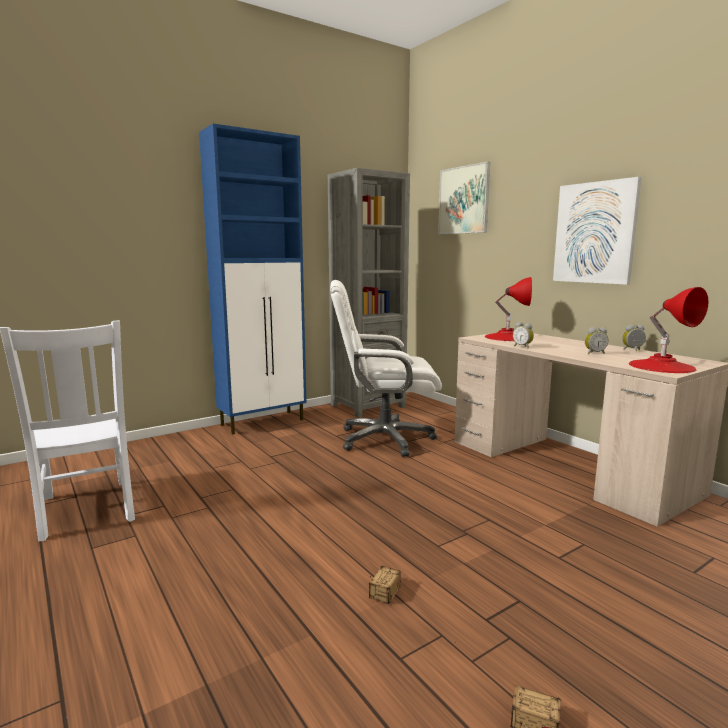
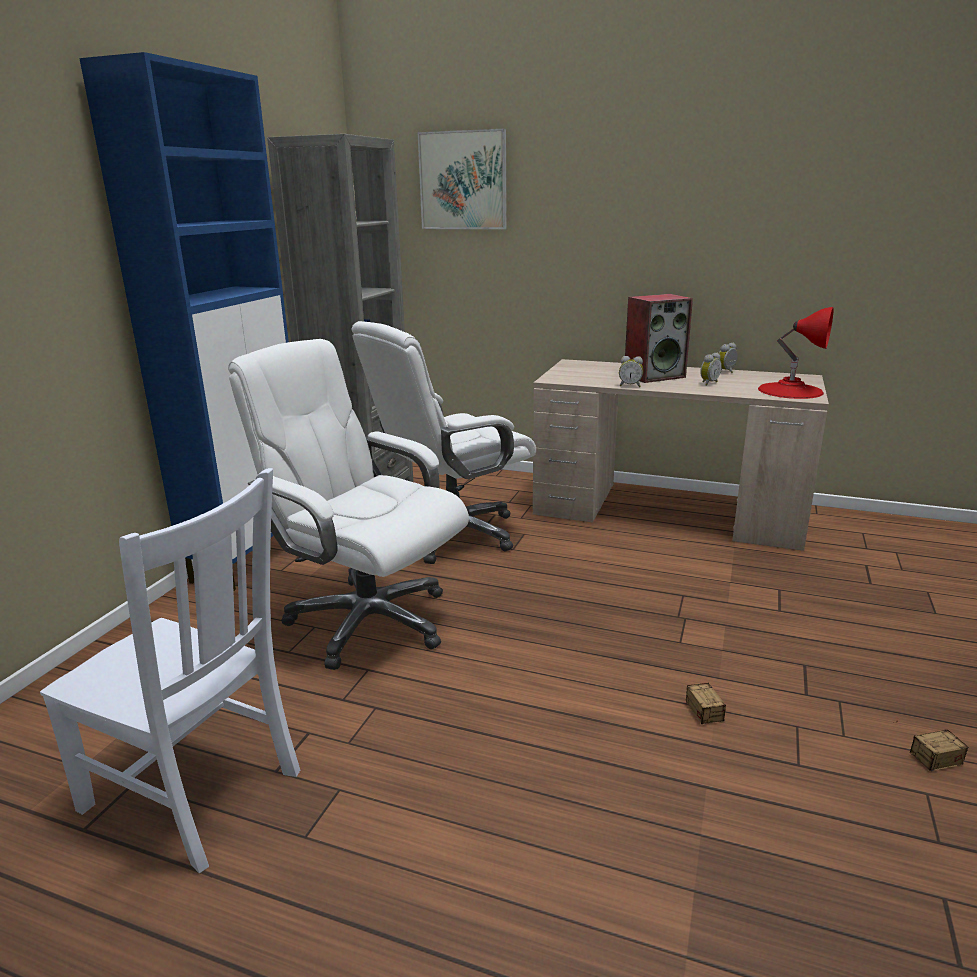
camera: 35 degrees left, 10 degrees up
(270, 466) = (367, 620): none -> white office chair
(507, 337) = (582, 372): red table lamp -> none
(560, 345) = (654, 376): none -> speaker
(595, 233) = (667, 236): picture -> none

